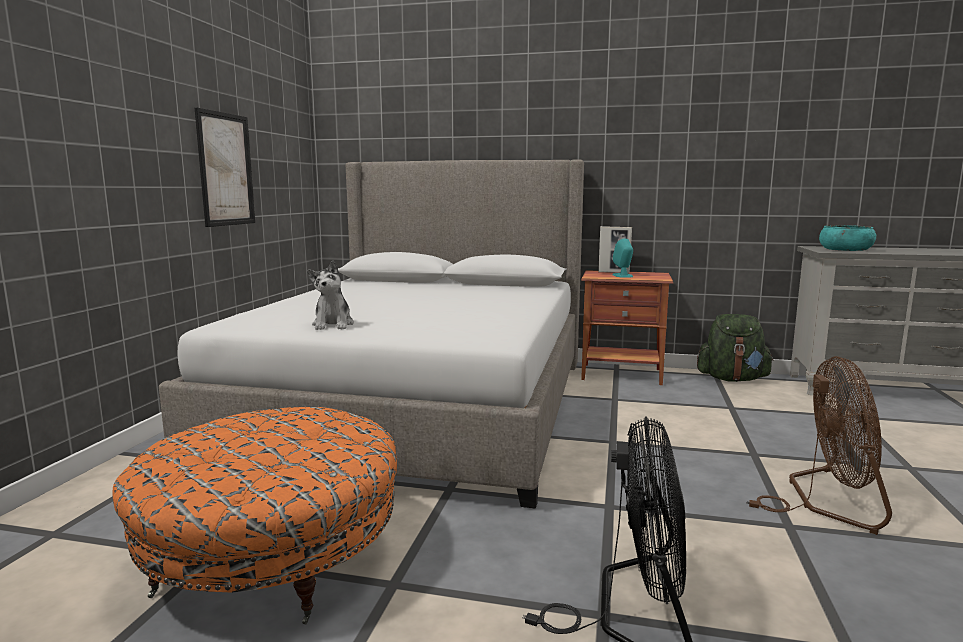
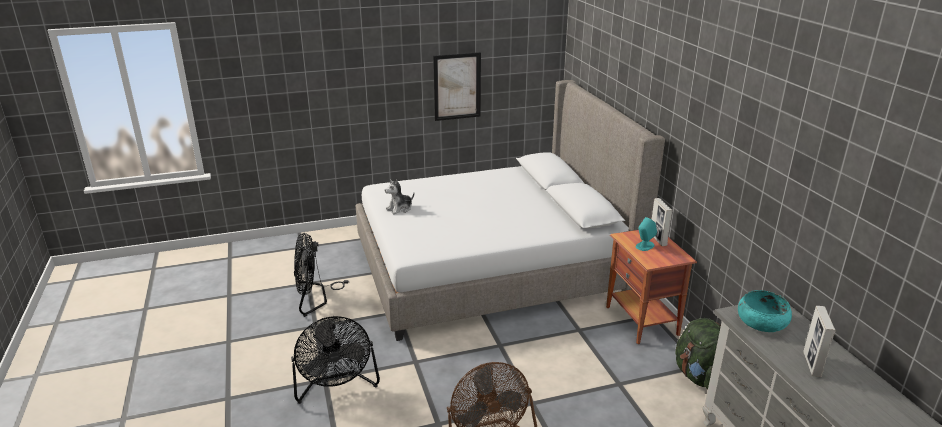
camera: 60 degrees right, 15 degrees up
(273, 559) = (315, 295): orange ottoman -> black fan
(920, 251) = (812, 364): none -> picture frame

